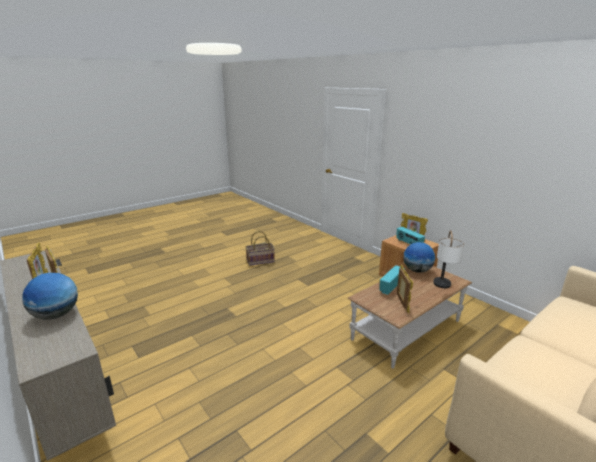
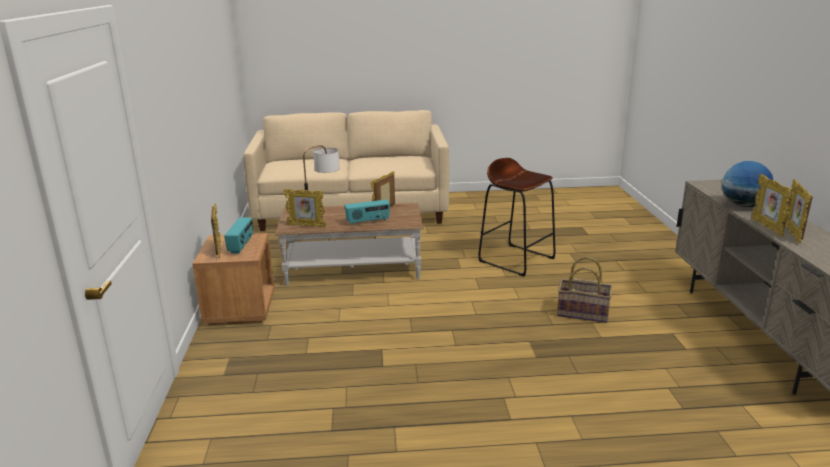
camera: 145 degrees left, 0 degrees up
(260, 261) = (403, 439): basket -> basket (583, 313)
(299, 404) = (516, 259): none -> brown stool
(417, 270) = (306, 226): globe -> picture frame

